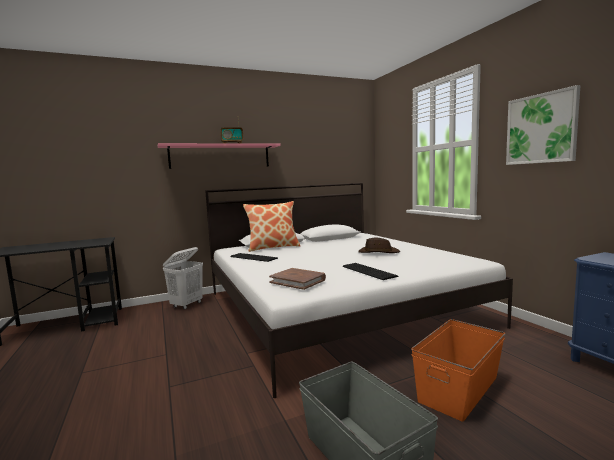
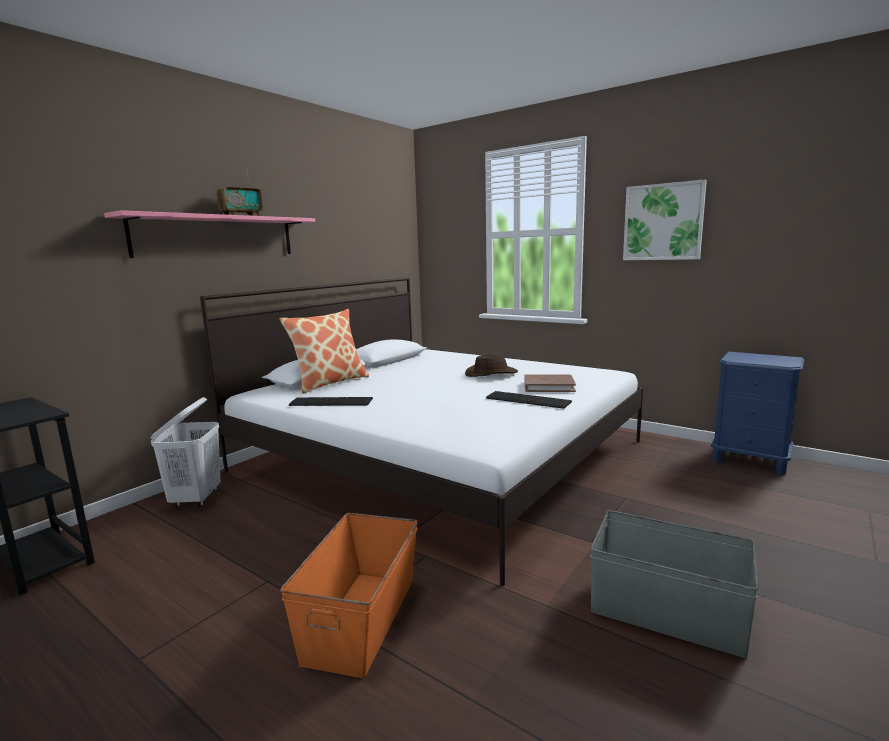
camera: 30 degrees left, 5 degrees up
(298, 281) = (473, 426): brown book -> brown book (548, 386)
(459, 388) = (664, 514): orange storage box -> orange storage box (362, 618)

